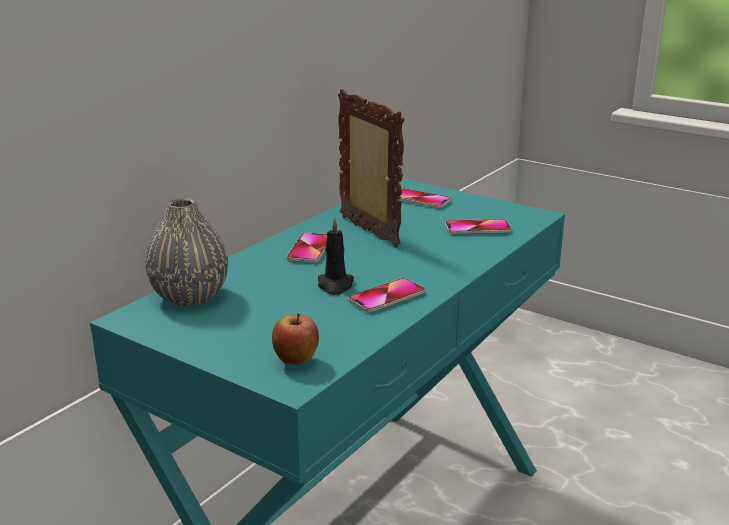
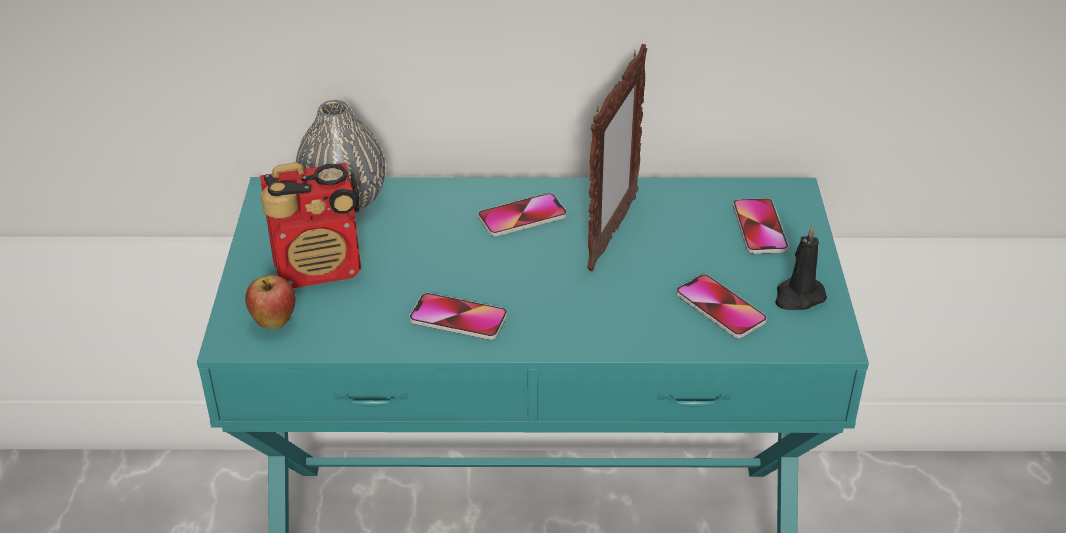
camera: 55 degrees right, 15 degrees up
(256, 327) = (319, 268): none -> radio
(335, 285) = (452, 273): black candle -> black candle (798, 297)

